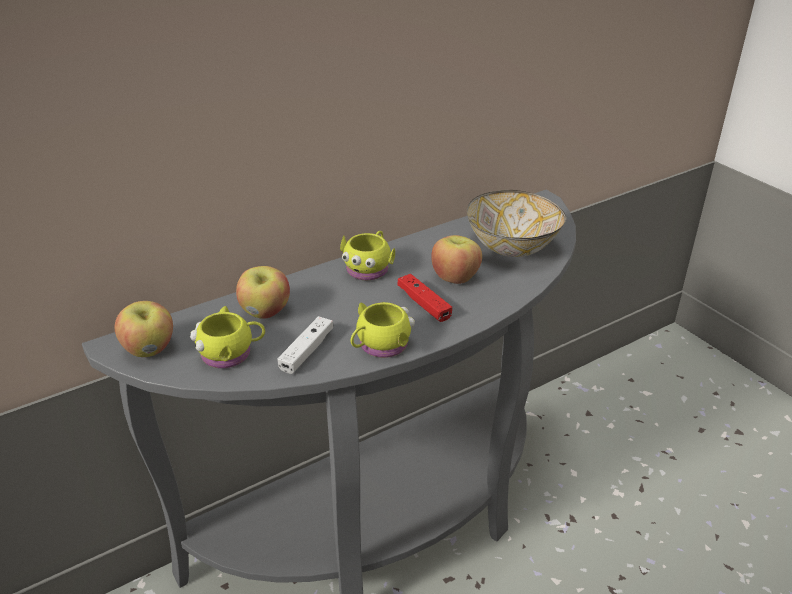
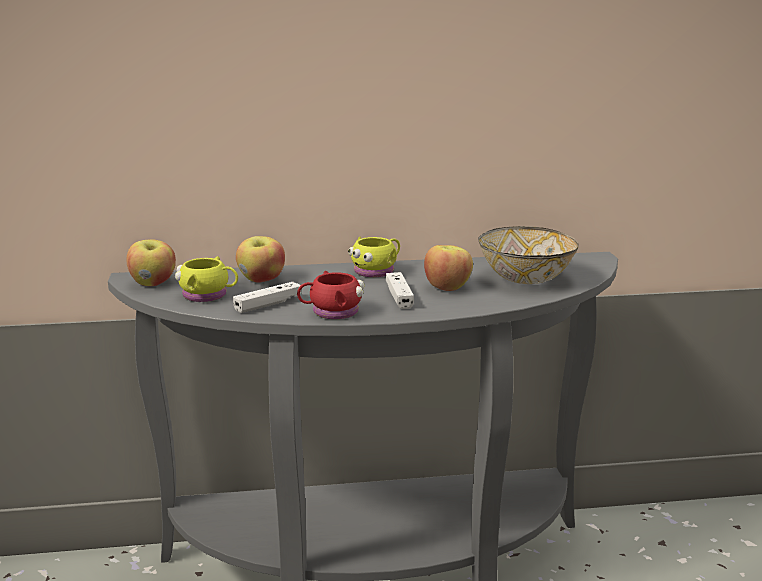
camera: 25 degrees right, 15 degrees down
(380, 346) = (331, 312): yellow mug -> red mug
(424, 304) = (399, 297): red game controller -> white game controller

